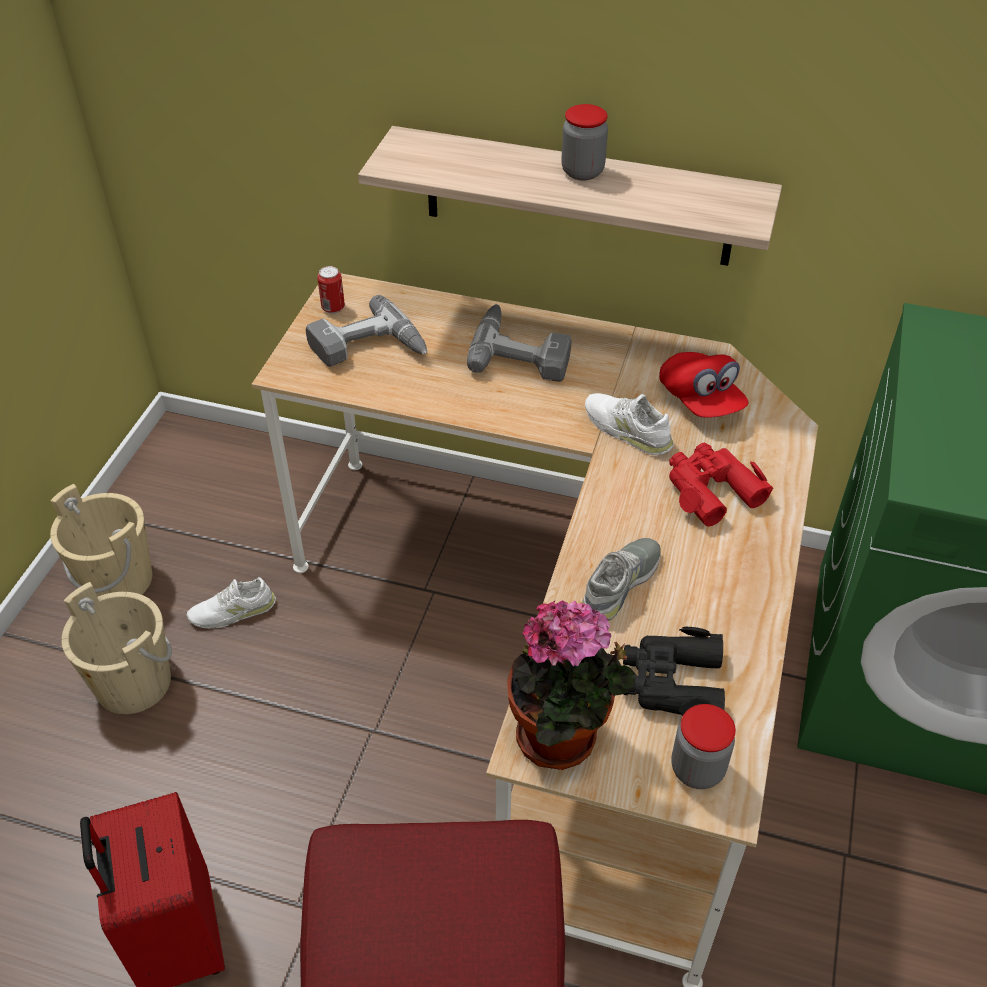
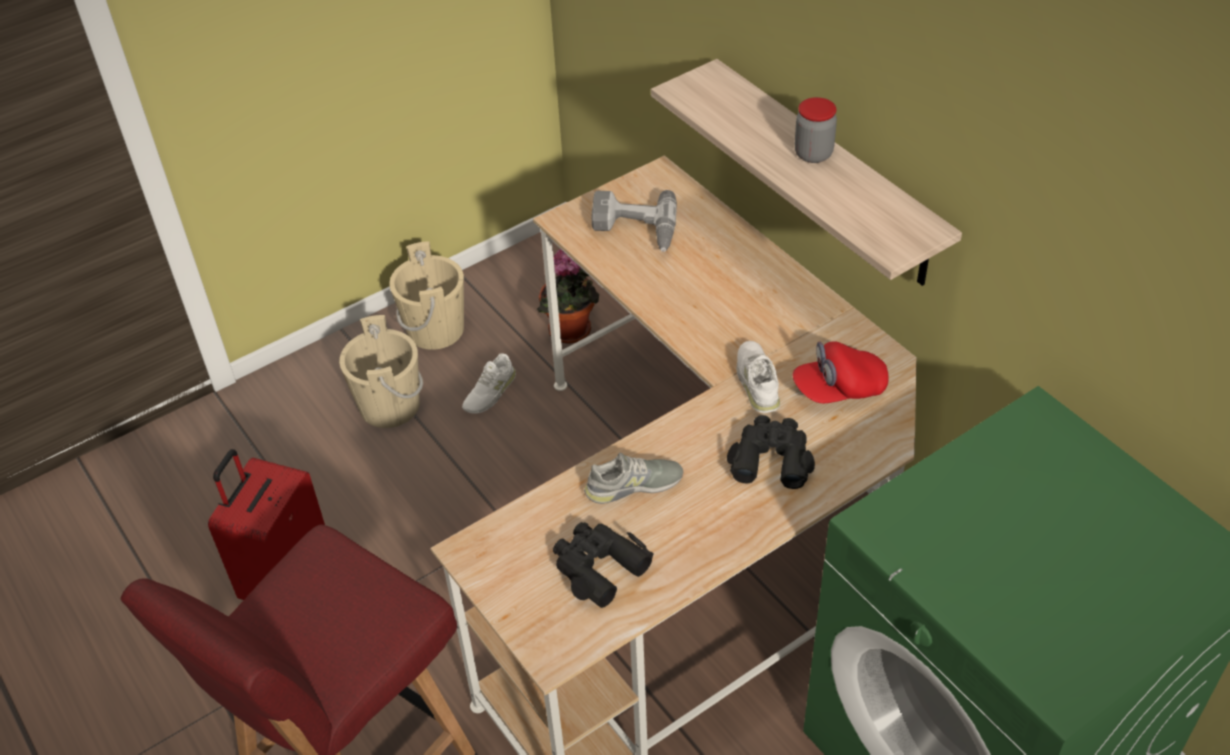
camera: 40 degrees right, 0 degrees up
(232, 611) = (489, 392): white shoe -> white shoe turned 75 degrees counterclockwise
(333, 308) = (640, 187): can -> none
(522, 351) = (743, 284): power drill -> none
(563, 739) = (494, 557): potted plant -> potted plant (571, 332)
(697, 769) = (556, 627): jar -> none
(700, 400) = (839, 389): red cap -> red cap turned 60 degrees clockwise
(711, 489) = (771, 458): red binoculars -> black binoculars

